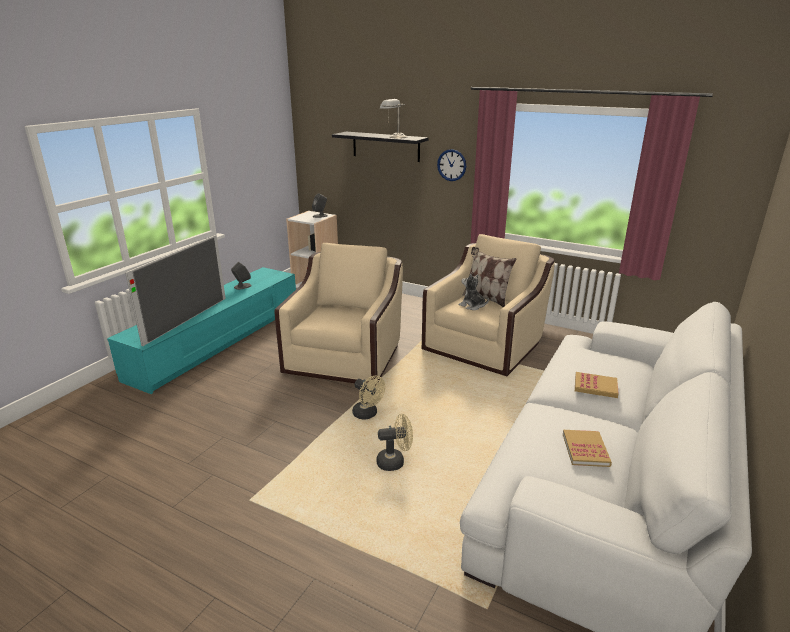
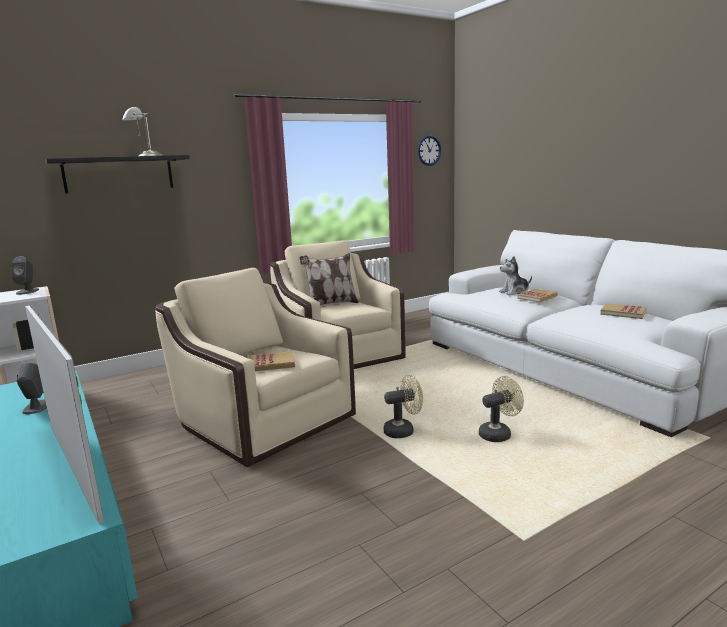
camera: 60 degrees left, 10 degrees down
(325, 320) = (272, 363): none -> book
(395, 461) = (499, 434): beige fan -> beige fan turned 45 degrees clockwise
(451, 165) = (215, 185): wall clock -> wall clock (429, 150)
(472, 306) = (341, 309): plush toy -> plush toy (515, 292)

